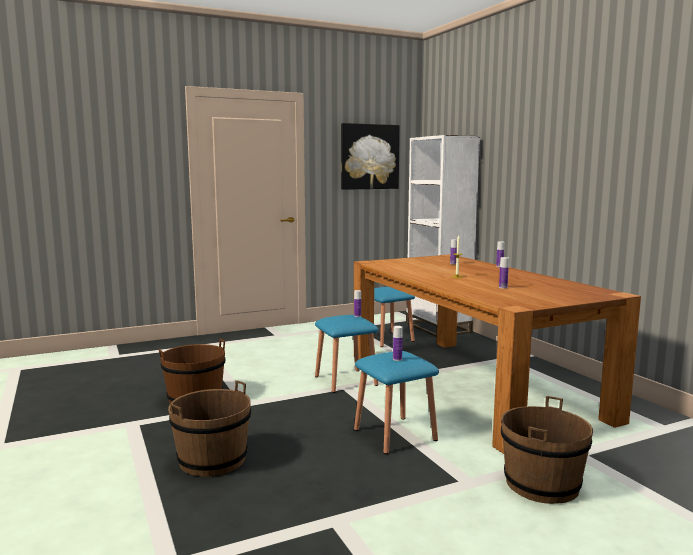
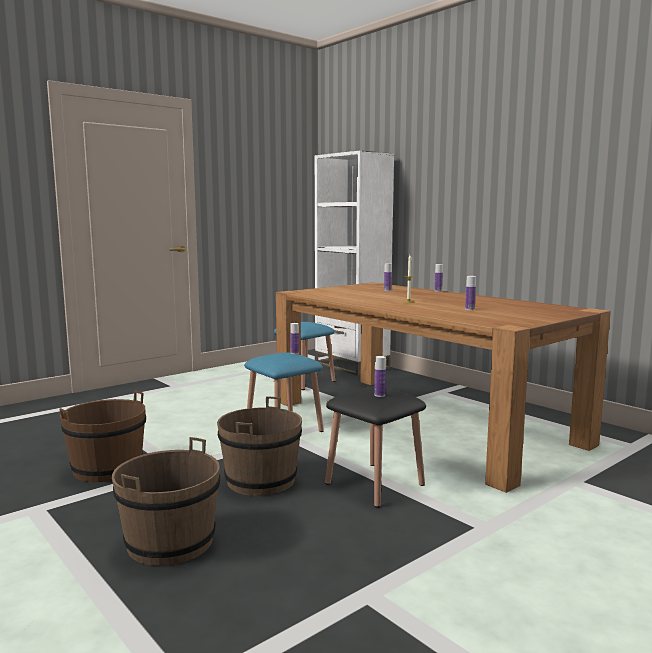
camera: 15 degrees left, 0 degrees up
(369, 157) = (265, 177): picture -> none
(395, 434) = (374, 484): blue stool -> black stool
(541, 484) = (560, 518): brown bucket -> brown bucket (260, 480)

